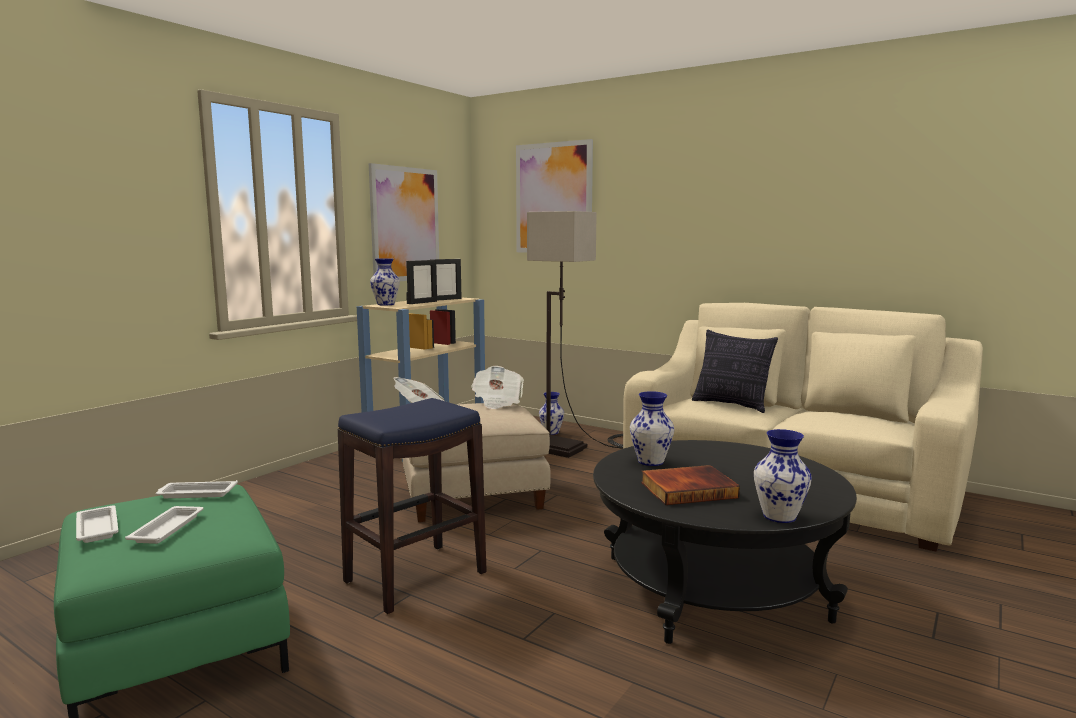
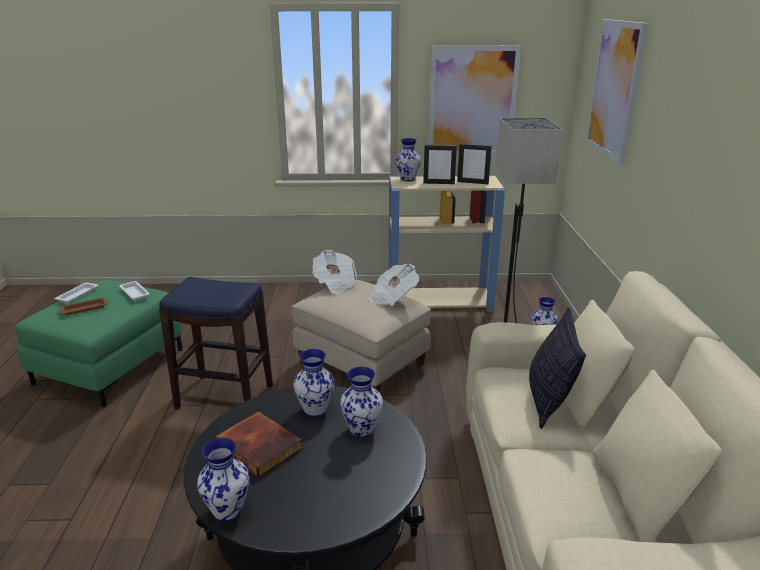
camera: 55 degrees right, 15 degrees up
(168, 528) = (85, 308): white tray -> brown tray
(704, 454) = (362, 430): none -> vase

